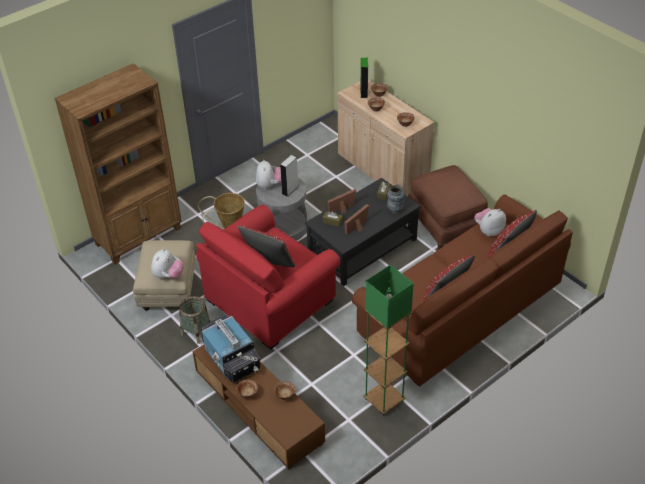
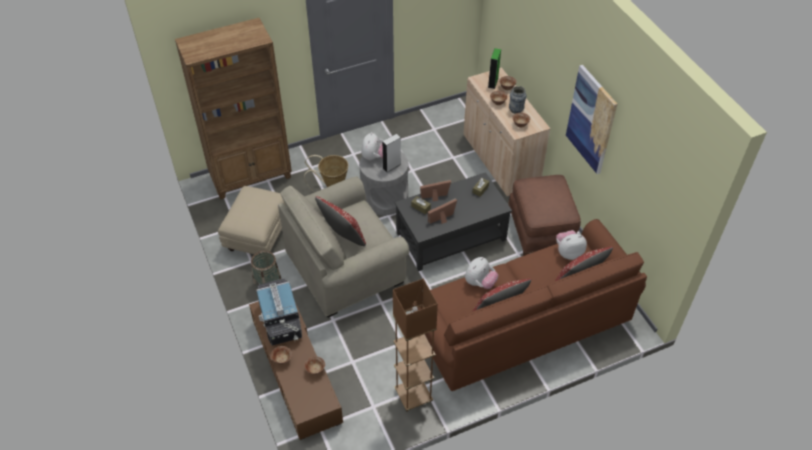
camera: 15 degrees right, 5 degrees up
(168, 275) = (251, 226): plush toy -> plush toy (480, 283)
(269, 300) = (345, 268): red armchair -> beige armchair
(384, 400) = (413, 396): green floor lamp -> brown floor lamp
(395, 210) = (485, 209): vase -> vase (516, 110)
(481, 99) = (591, 120): none -> picture

